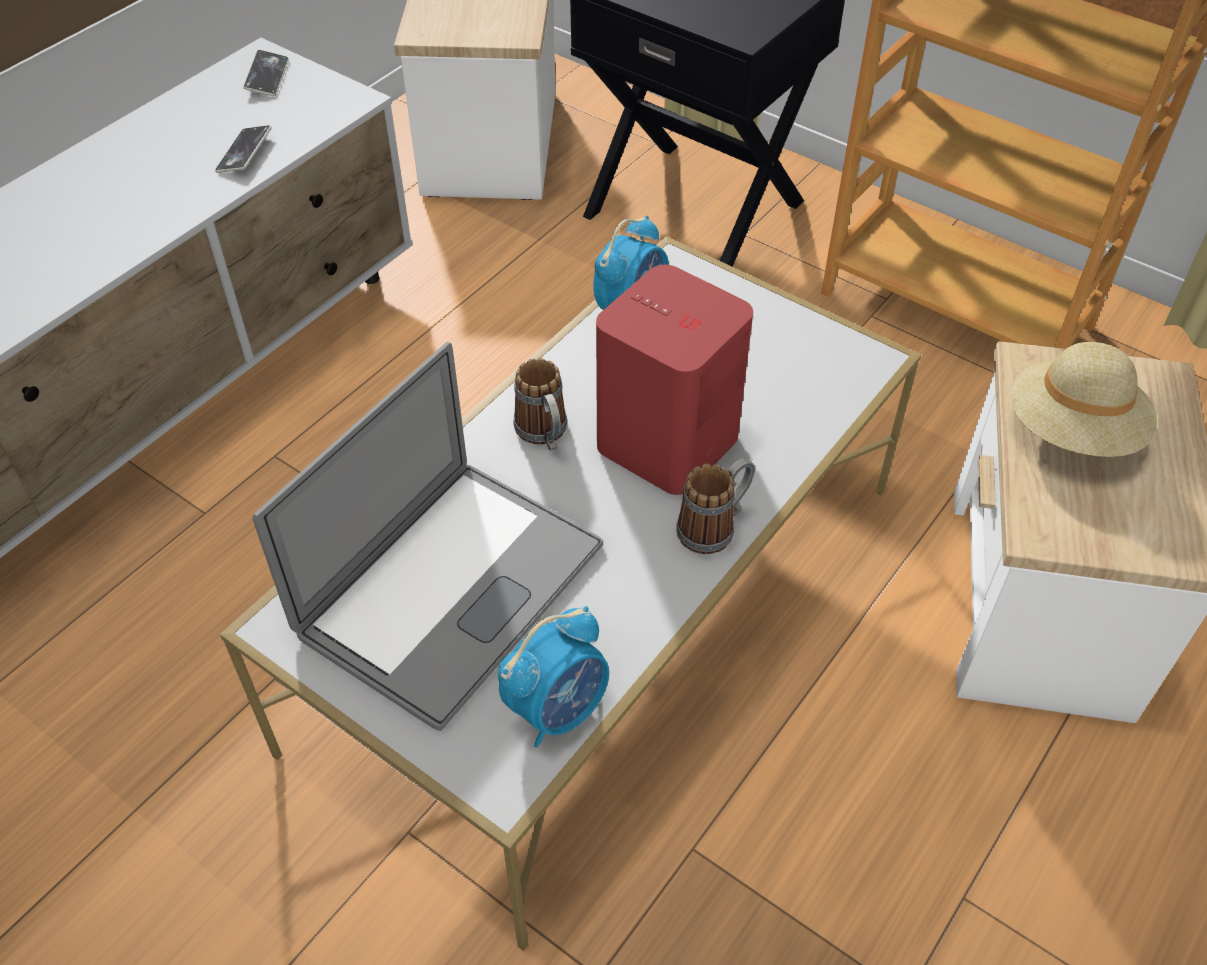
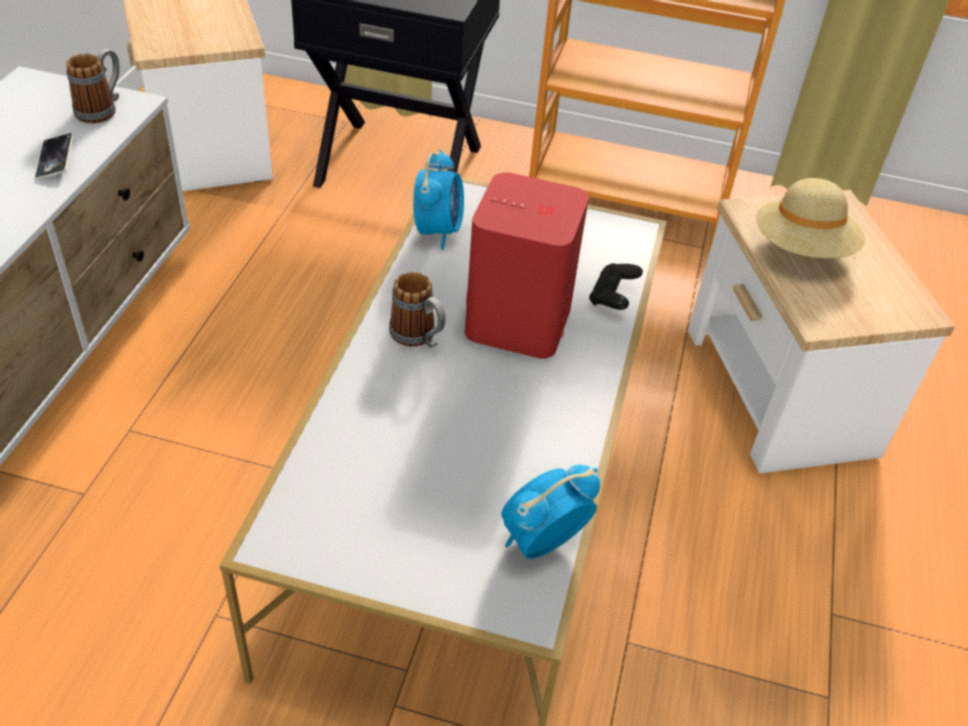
camera: 25 degrees left, 5 degrees down
(267, 77) = (43, 97): phone -> none
(451, 588) = (405, 473): laptop -> none
(558, 708) = (541, 541): alarm clock -> alarm clock turned 150 degrees counterclockwise
(715, 526) = (587, 374): mug -> mug (102, 109)
(797, 438) = (612, 297): none -> black game controller

